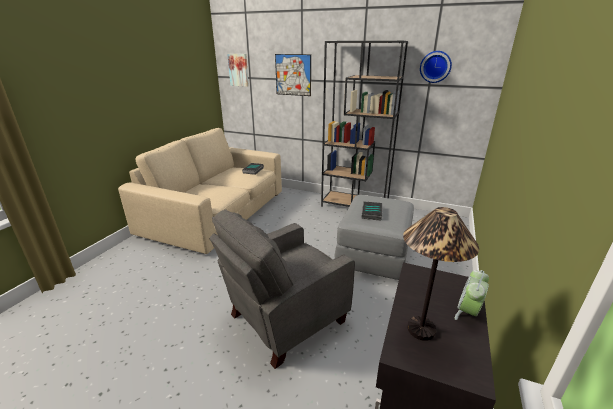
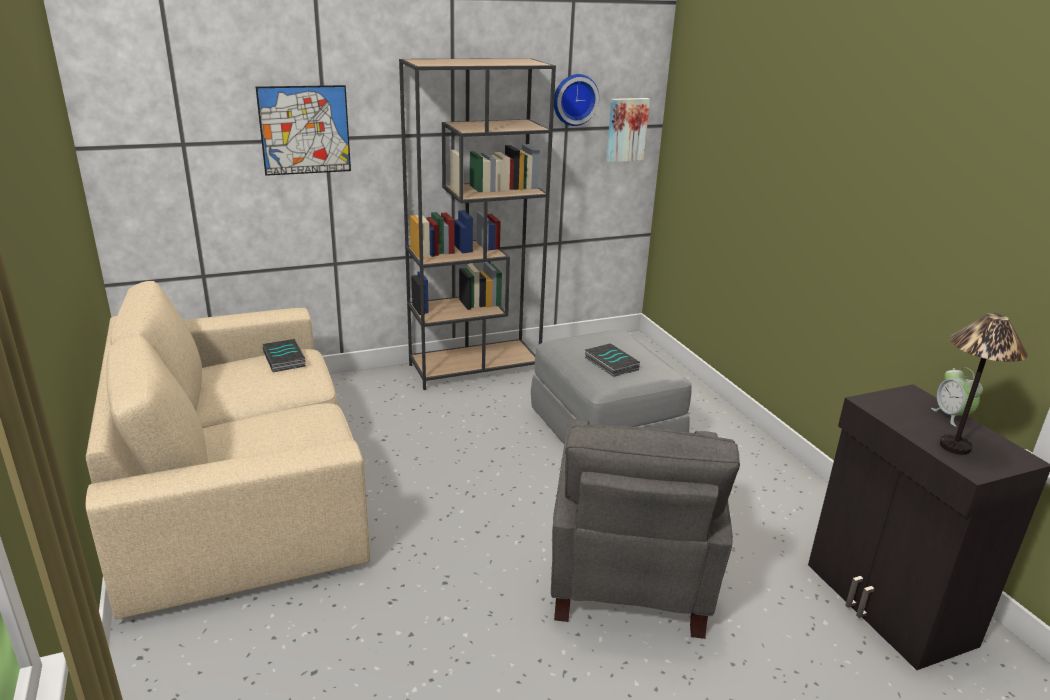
camera: 45 degrees left, 0 degrees up
(238, 70) = (149, 128): picture -> picture (626, 129)

